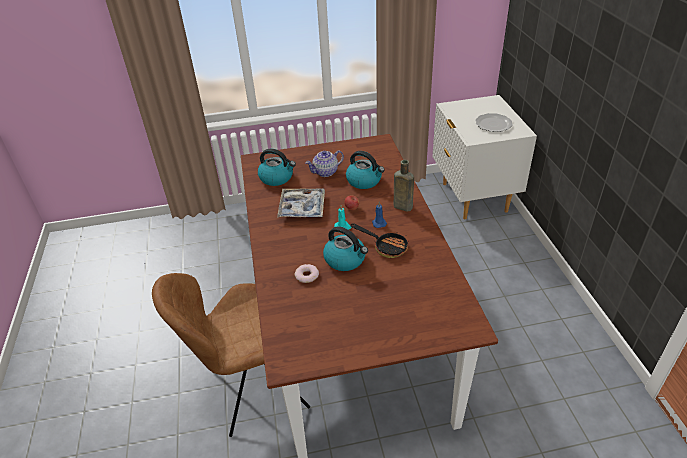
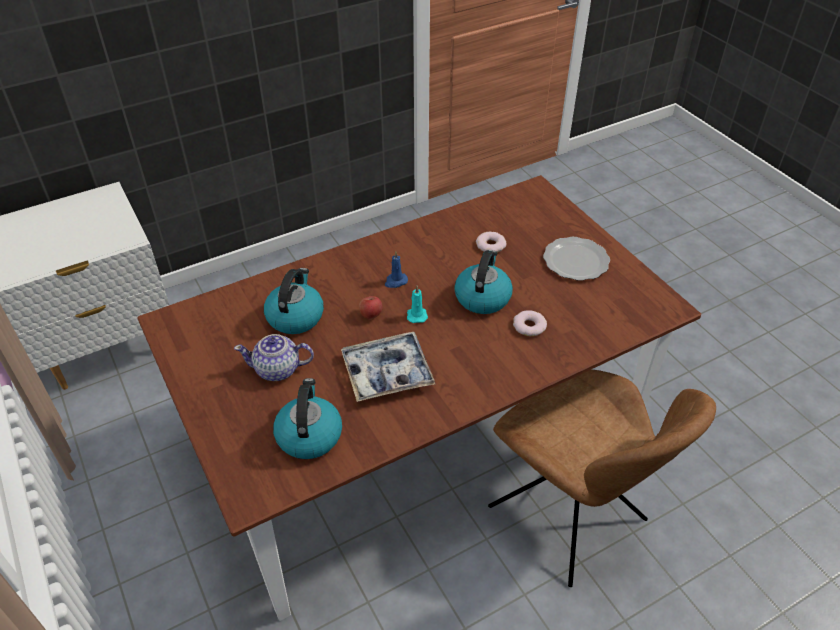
camera: 110 degrees left, 5 degrees up
(326, 172) = (278, 370): teapot -> teapot turned 135 degrees clockwise
(386, 246) = (441, 266): frying pan -> none
(401, 206) = (351, 266): brown bottle -> none
(401, 278) = (491, 245): none -> donut
(494, 124) = (81, 221): plate -> plate (575, 260)

